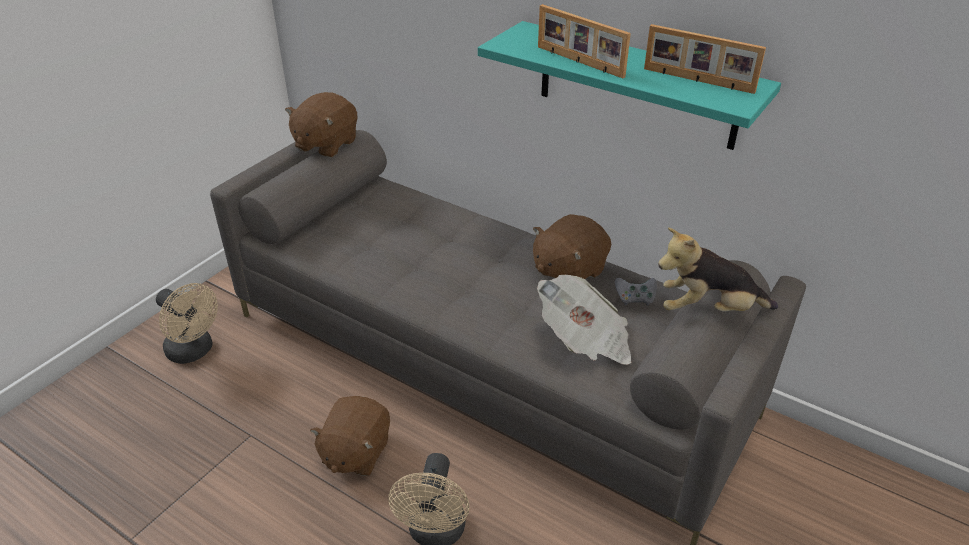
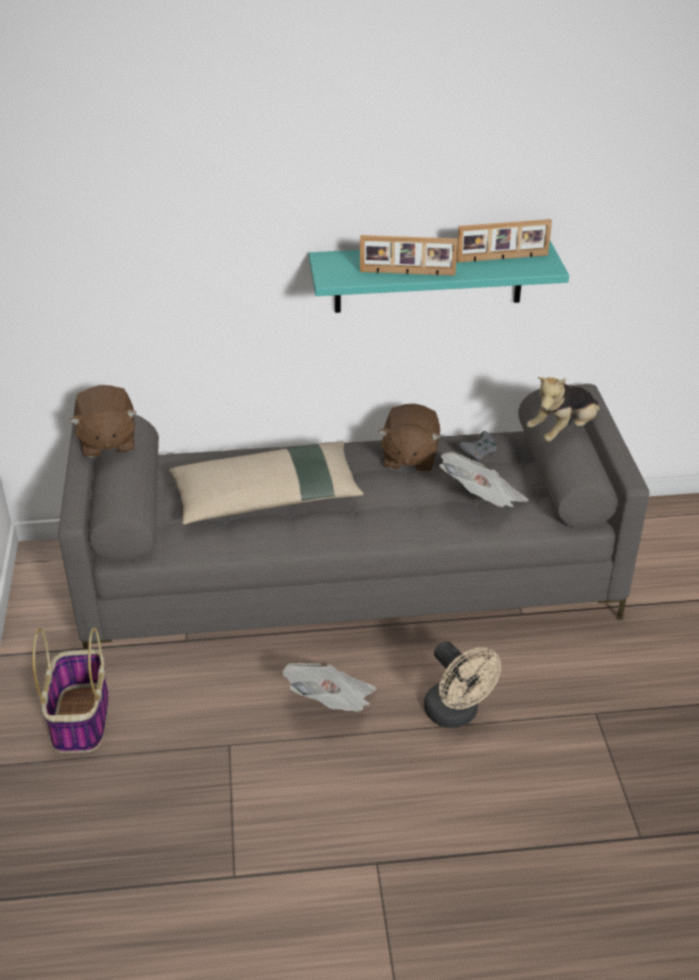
camera: 40 degrees left, 0 degrees up
(194, 351) = (80, 718): beige fan -> basket
(355, 452) = (332, 702): brown plush toy -> newspaper
(414, 246) = (267, 497): none -> beige pillow

